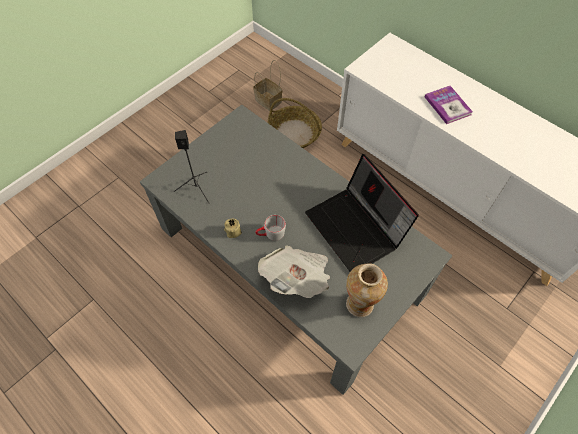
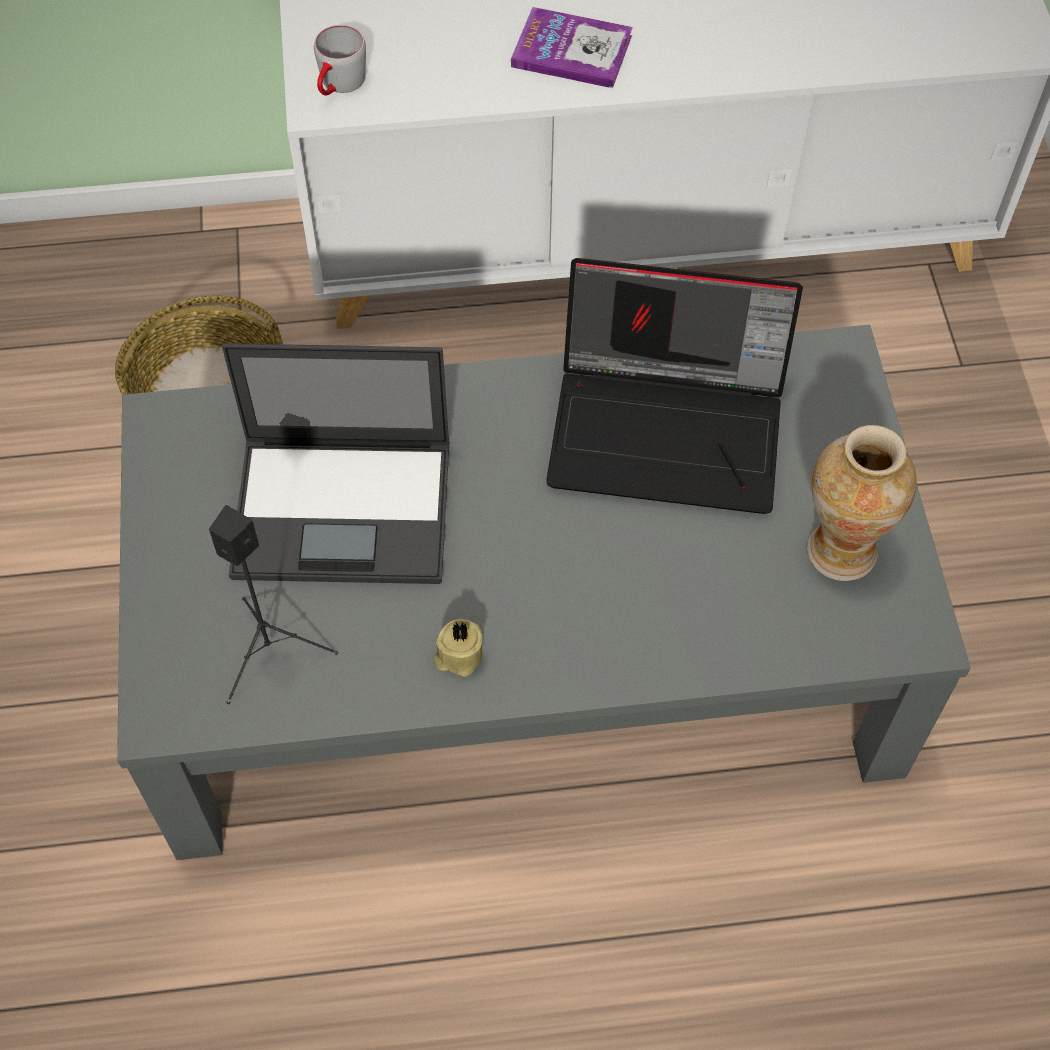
camera: 50 degrees left, 0 degrees up
(253, 173) = (346, 509): none -> laptop
(269, 101) = (60, 369): basket -> none
(270, 234) = (537, 589): grey mug -> grey mug (339, 85)
(297, 278) = (688, 615): newspaper -> none

